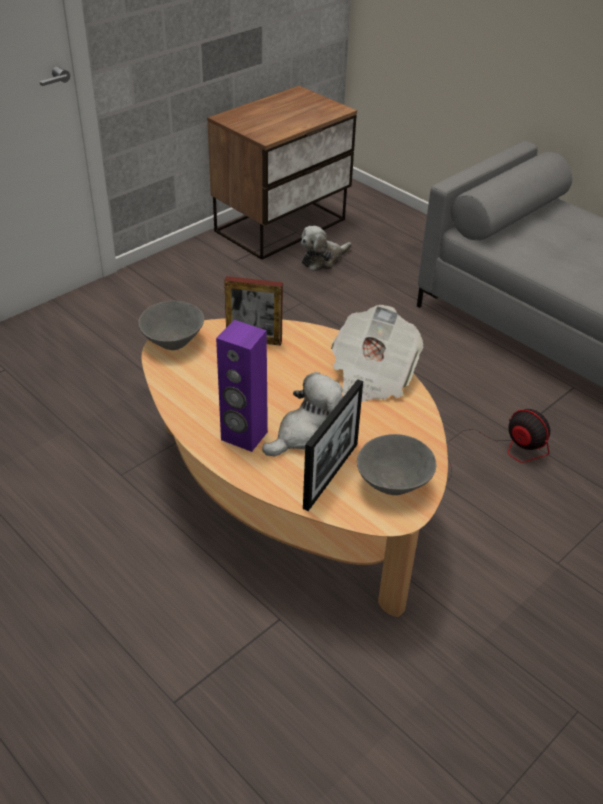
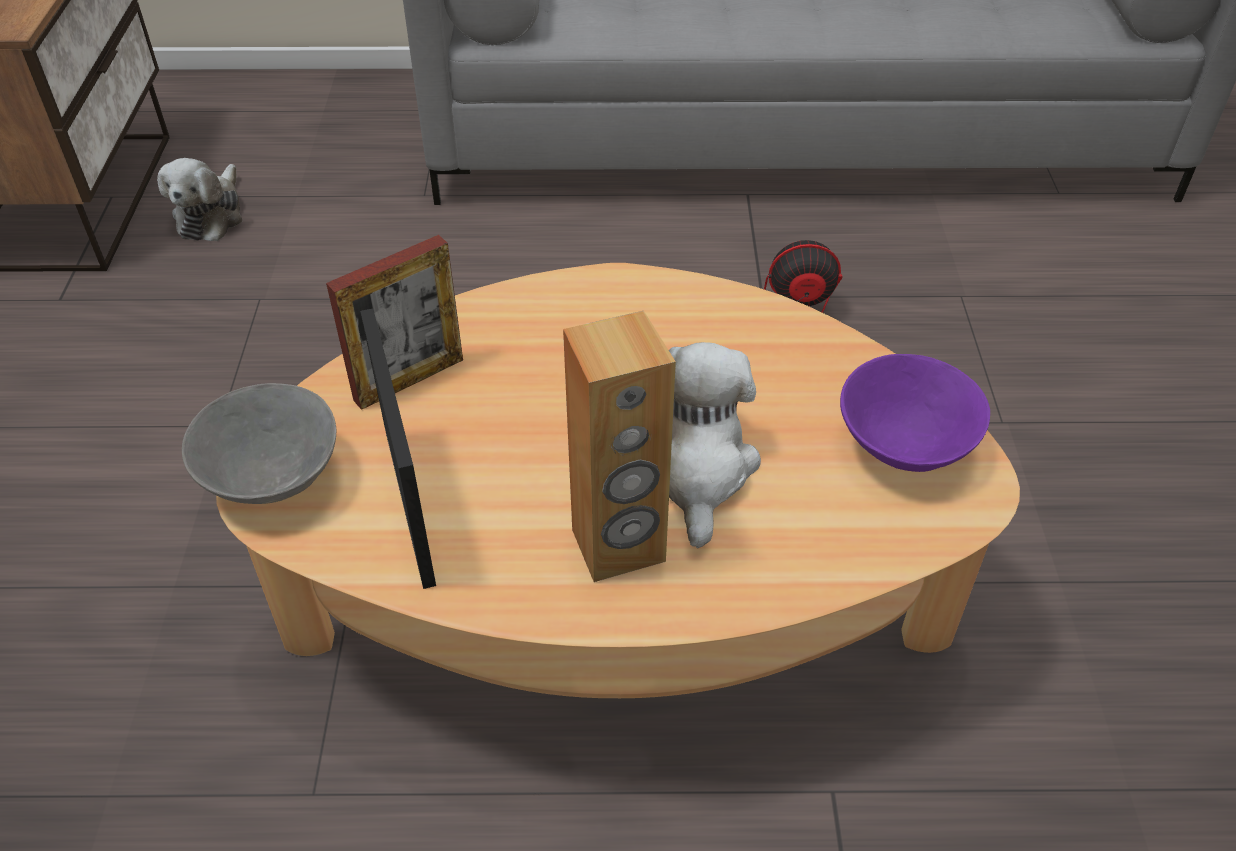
camera: 45 degrees left, 5 degrees up
(244, 436) = (619, 546): purple speaker -> brown speaker
(331, 475) = (818, 503): picture frame -> picture frame (409, 505)
(372, 375) = (654, 313): newspaper -> none
(392, 483) = (903, 449): grey bowl -> purple bowl

